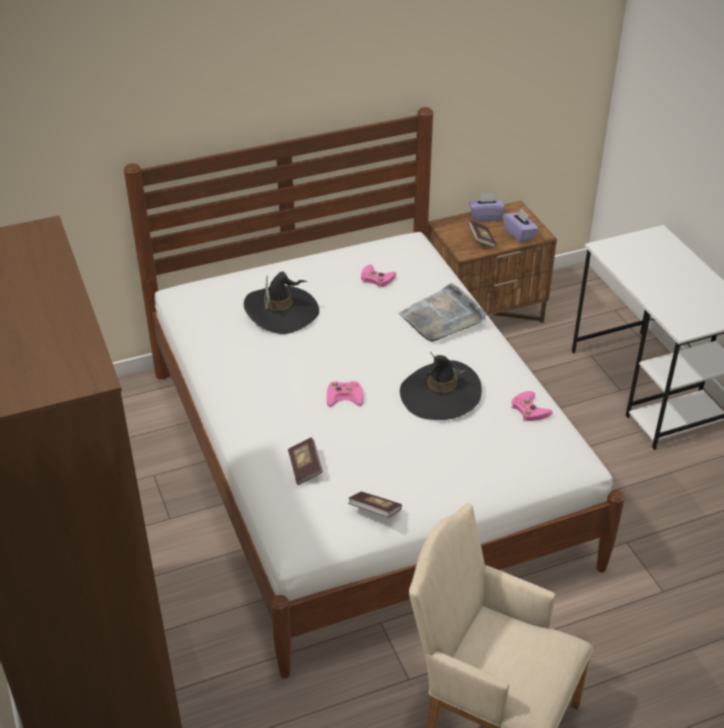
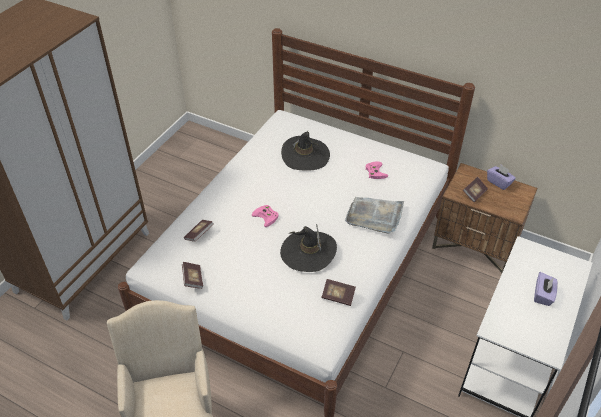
camera: 50 degrees right, 5 degrees up
(519, 234) = (503, 205): purple tissue box -> purple tissue box (543, 295)
(528, 408) = (338, 296): pink game controller -> book

